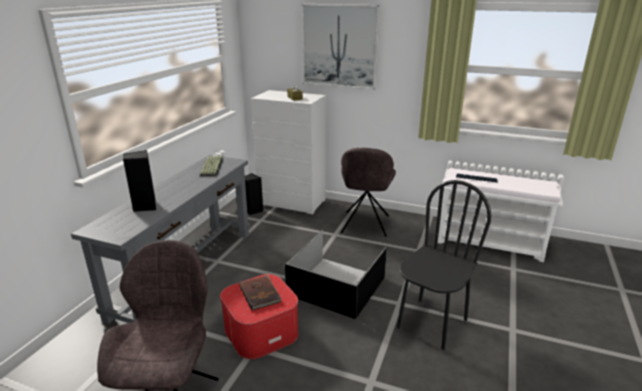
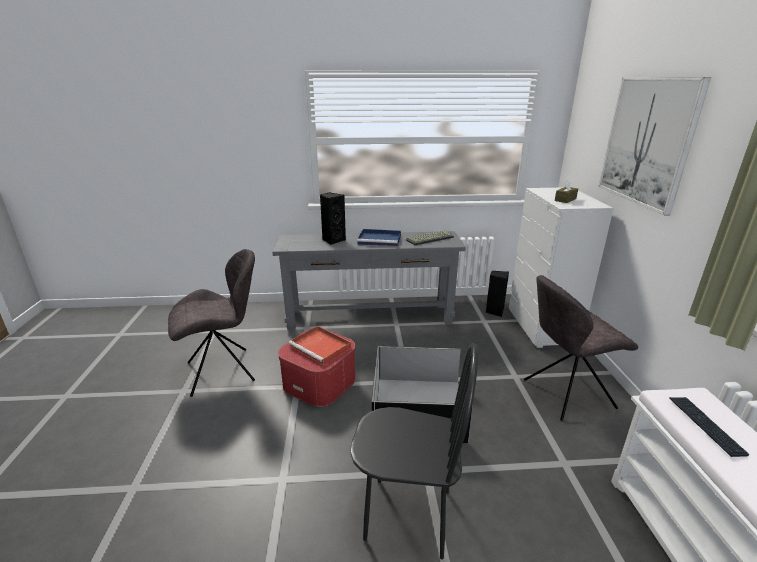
camera: 65 degrees right, 0 degrees up
(181, 185) = (380, 240): none -> blue tray
(260, 293) = (321, 347): brown book -> red tray

